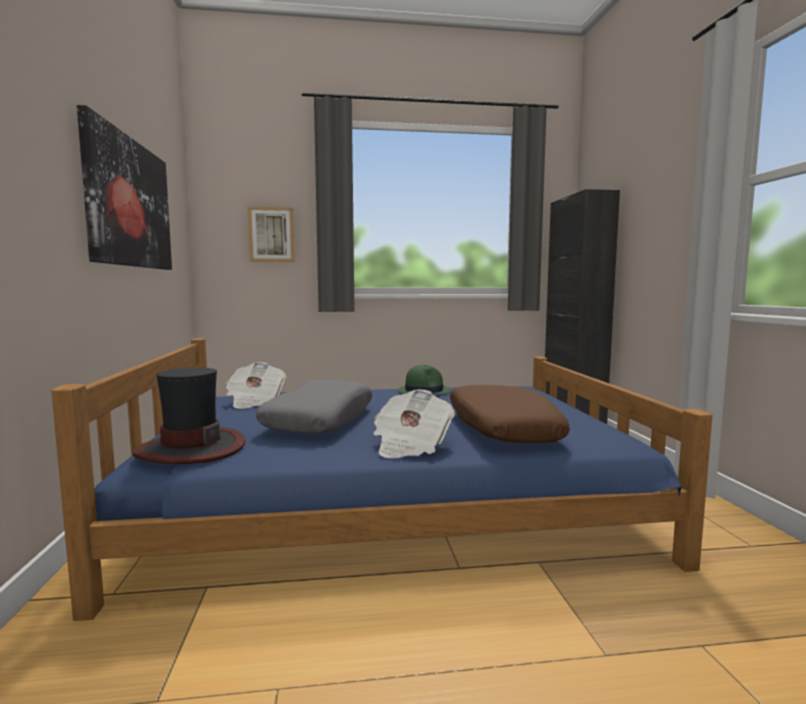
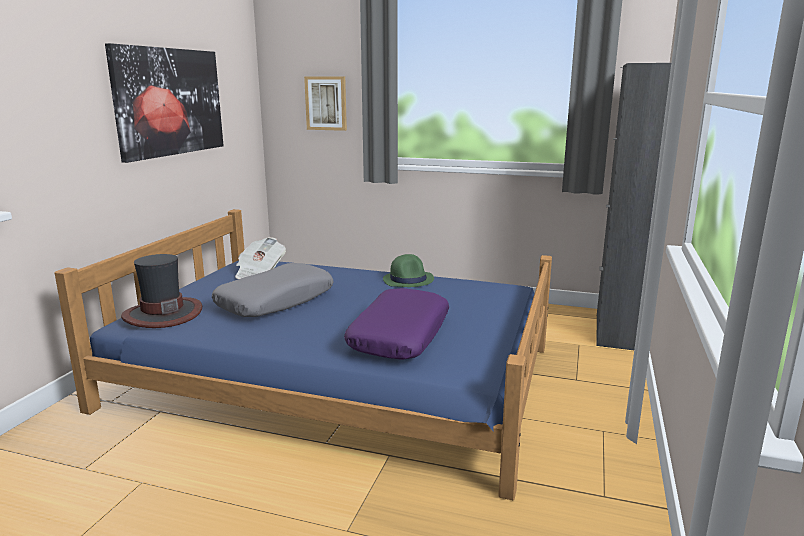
camera: 25 degrees right, 10 degrees up
(410, 445) = (301, 339): newspaper -> none
(501, 428) = (399, 336): brown pillow -> purple pillow

